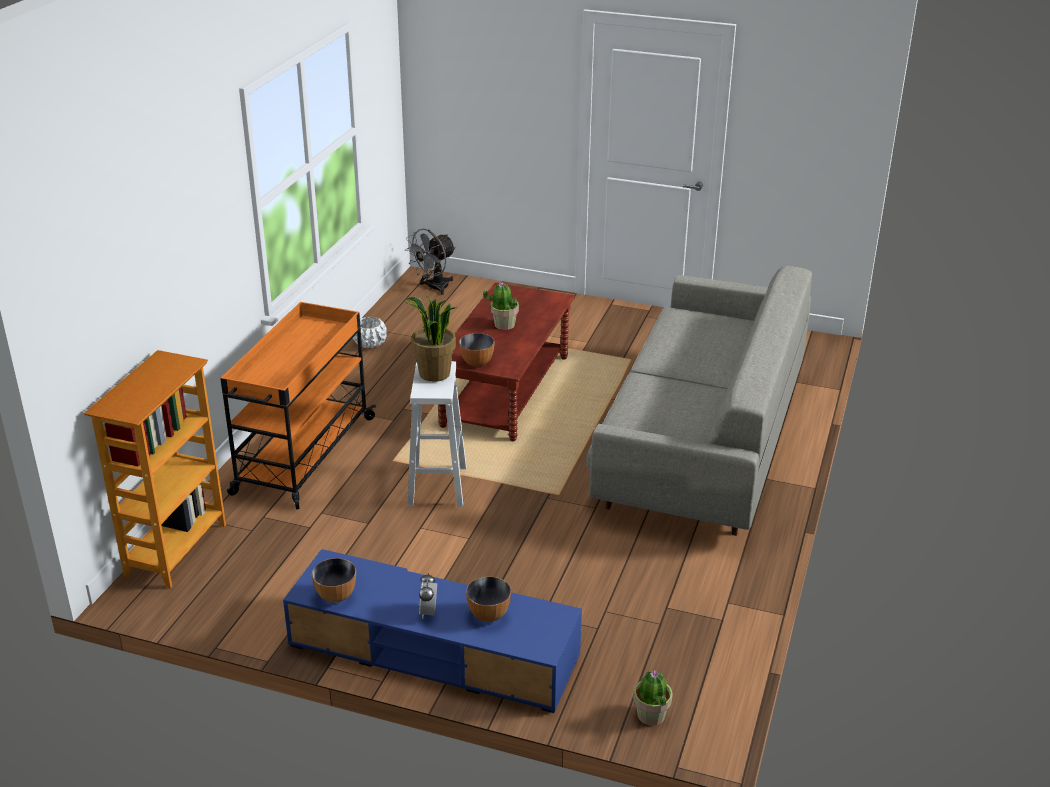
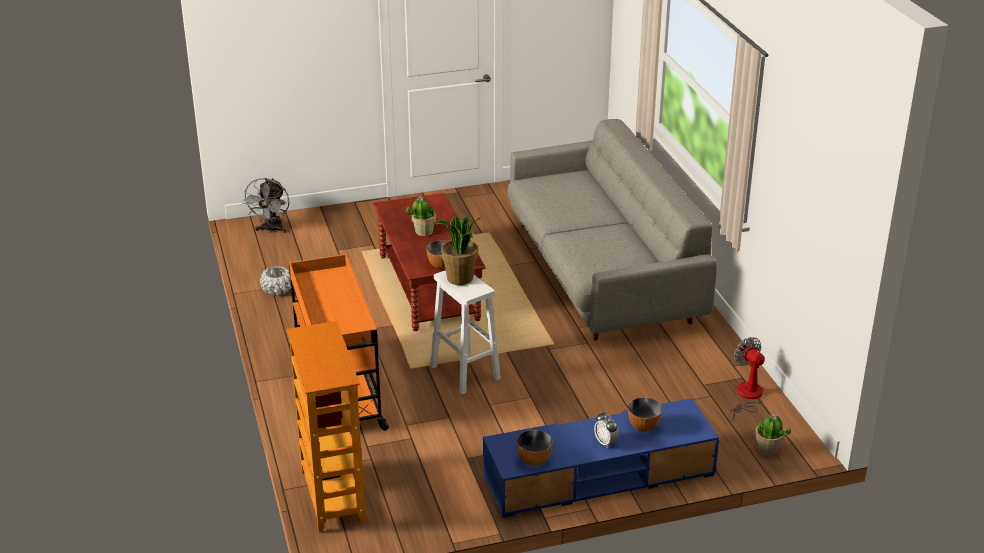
camera: 35 degrees left, 0 degrees up
(700, 644) = (747, 397): none -> fan

